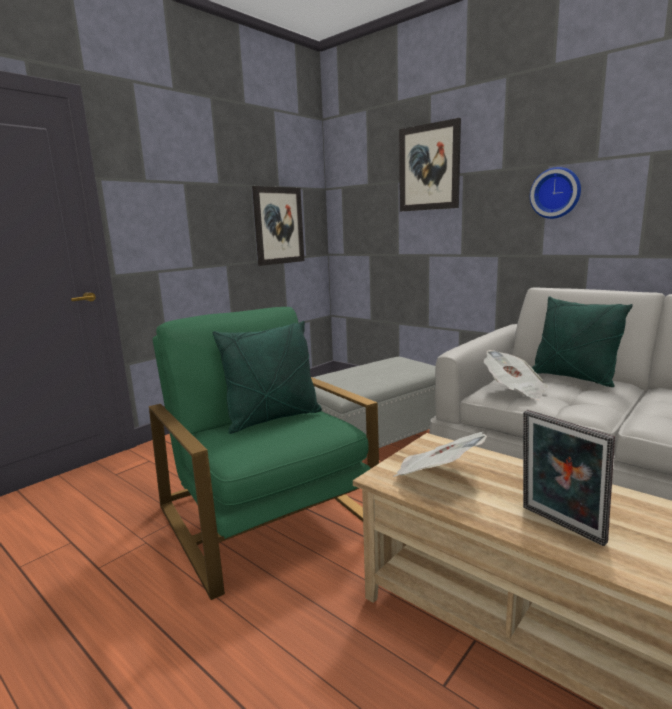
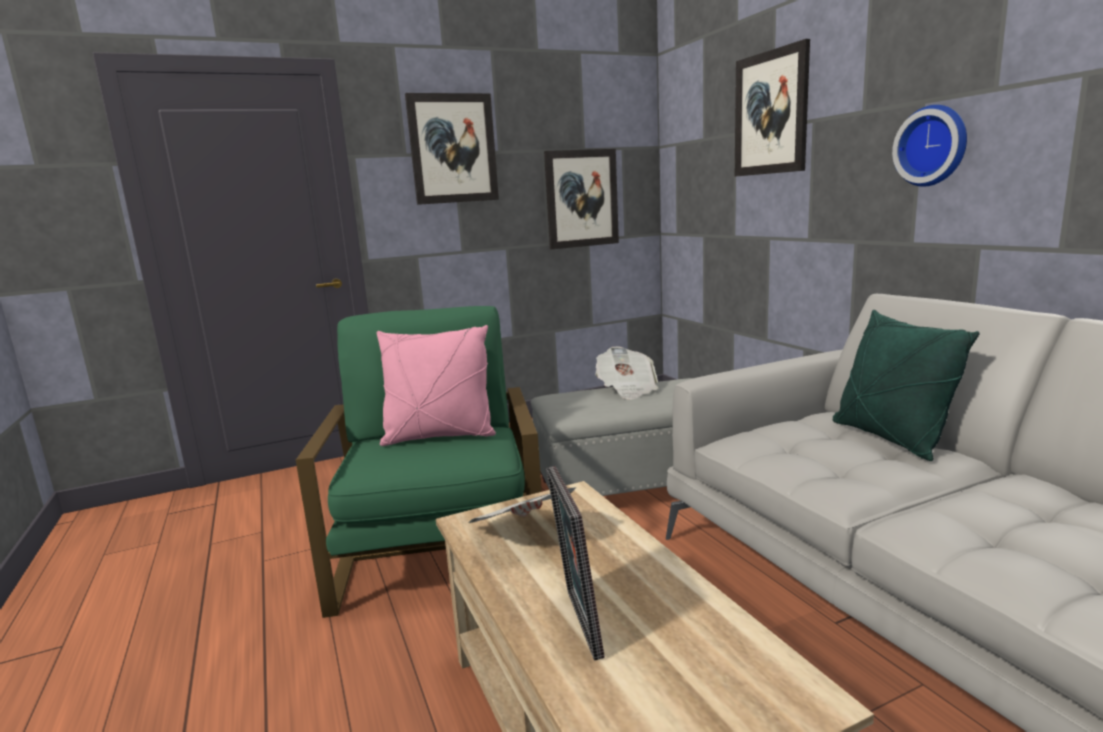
camera: 25 degrees right, 0 degrees up
(184, 178) = (453, 149): none -> picture
(273, 419) = (439, 436): green pillow -> pink pillow
(515, 390) = (770, 444): newspaper -> newspaper (627, 389)

